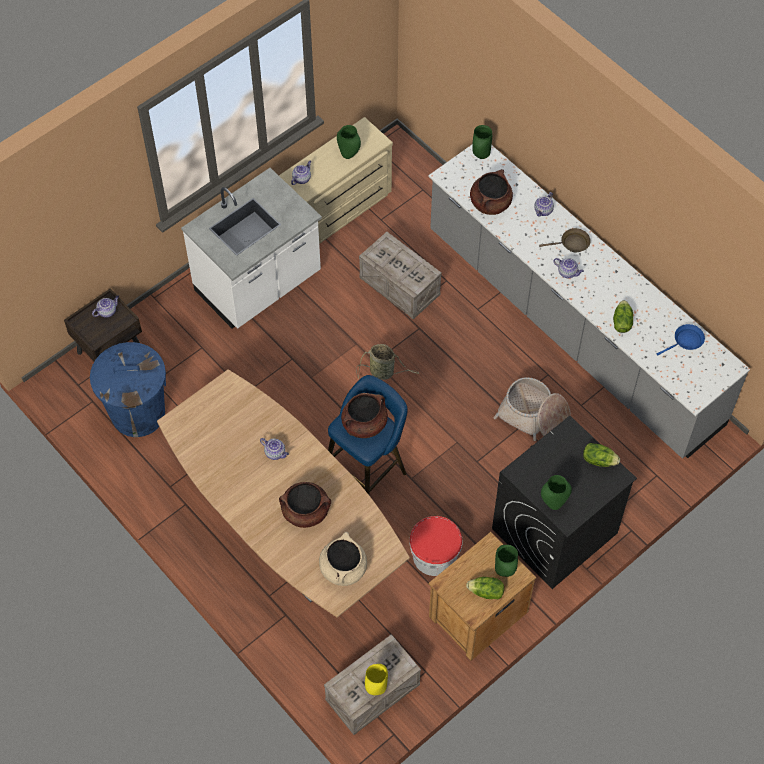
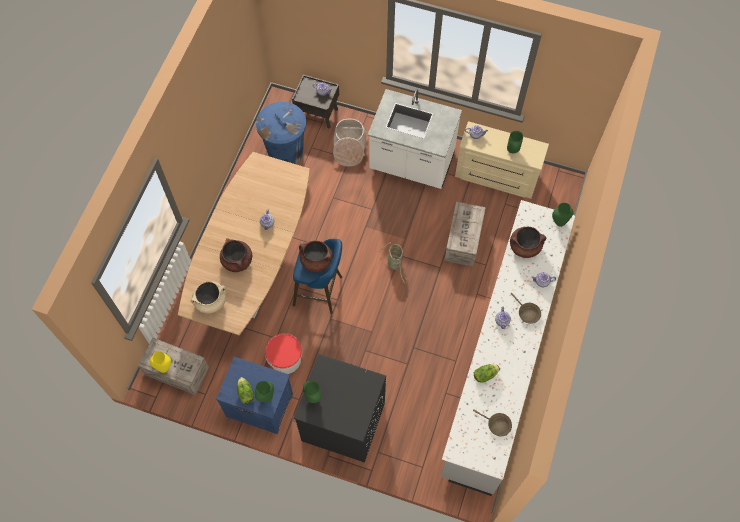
camera: 60 degrees right, 5 degrees up
(476, 614) = (259, 404): brown nightstand -> blue nightstand
(533, 416) = (419, 368): basket -> basket (349, 147)
(599, 460) = (362, 410): lettuce -> none
(686, 341) = (497, 424): blue frying pan -> brown frying pan

